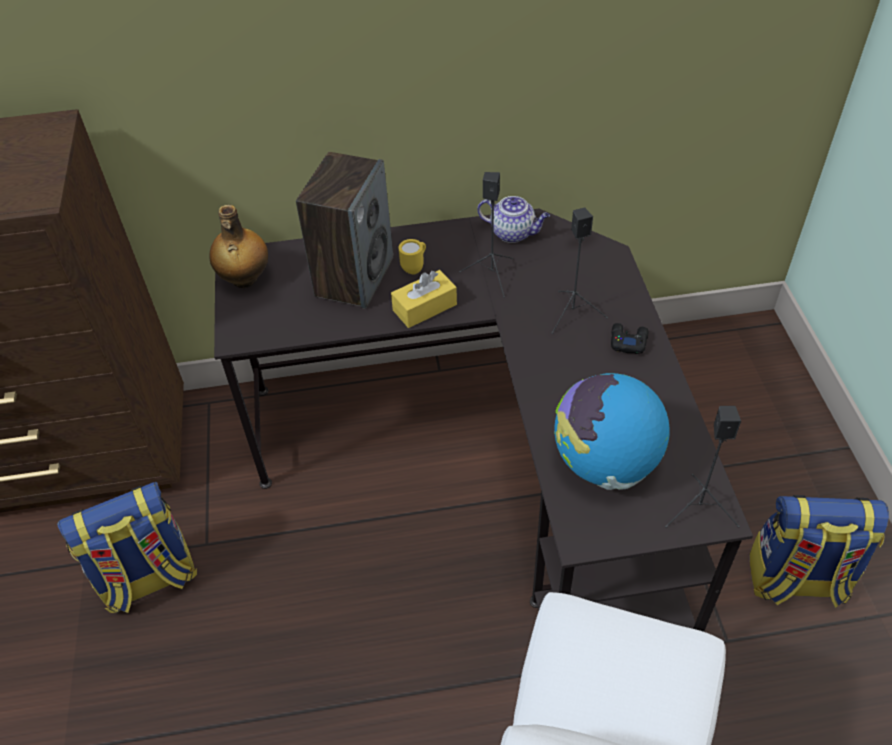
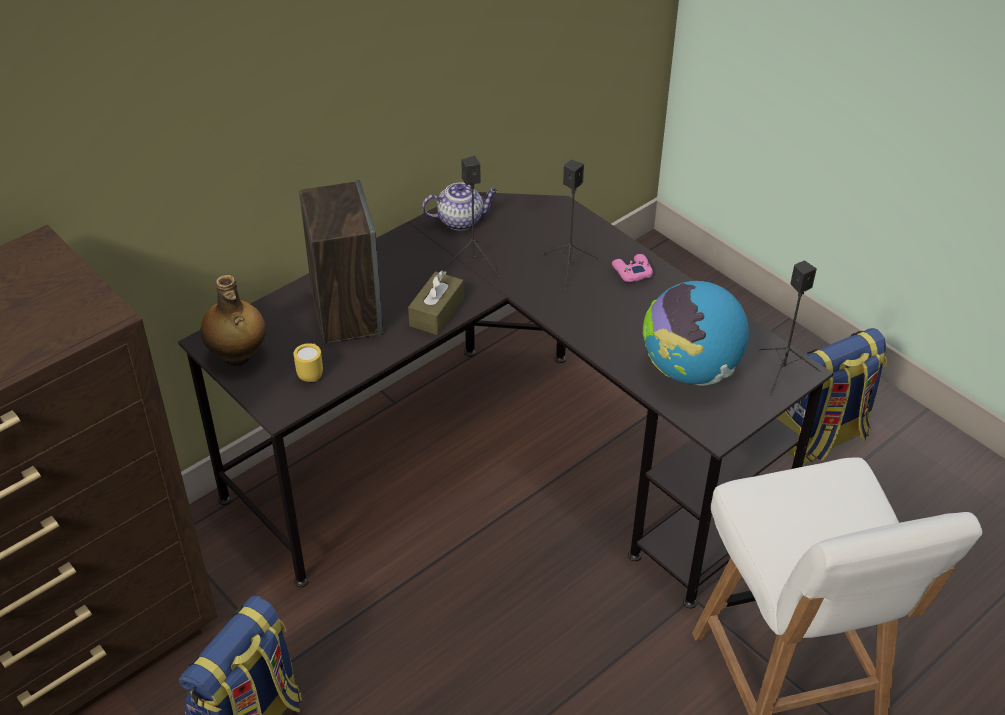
camera: 35 degrees left, 5 degrees down
(415, 267) = (397, 282): yellow mug -> yellow mug (312, 374)
(424, 307) = (436, 312): yellow tissue box -> brown tissue box
(628, 341) = (631, 271): black game controller -> pink game controller

